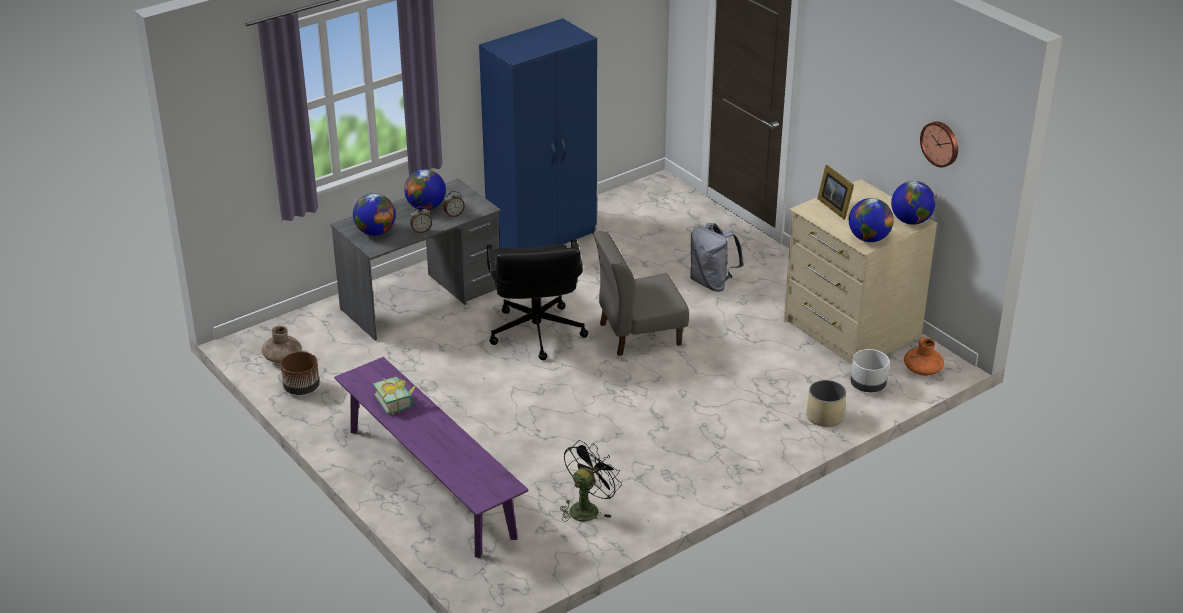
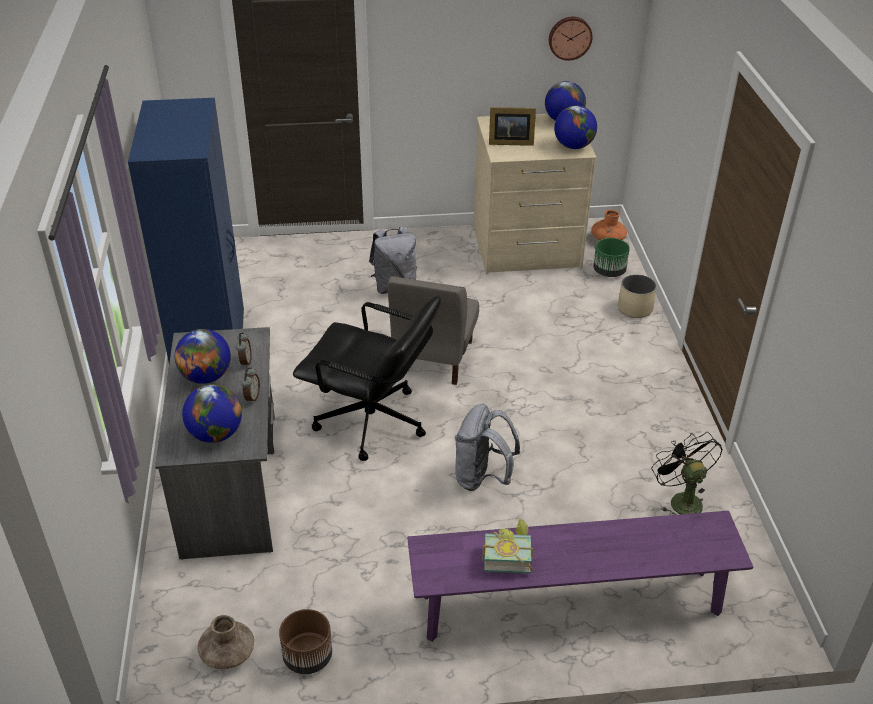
camera: 60 degrees left, 5 degrees up
(523, 403) = (482, 478): none -> grey backpack
(868, 385) = (609, 271): white planter -> green planter

